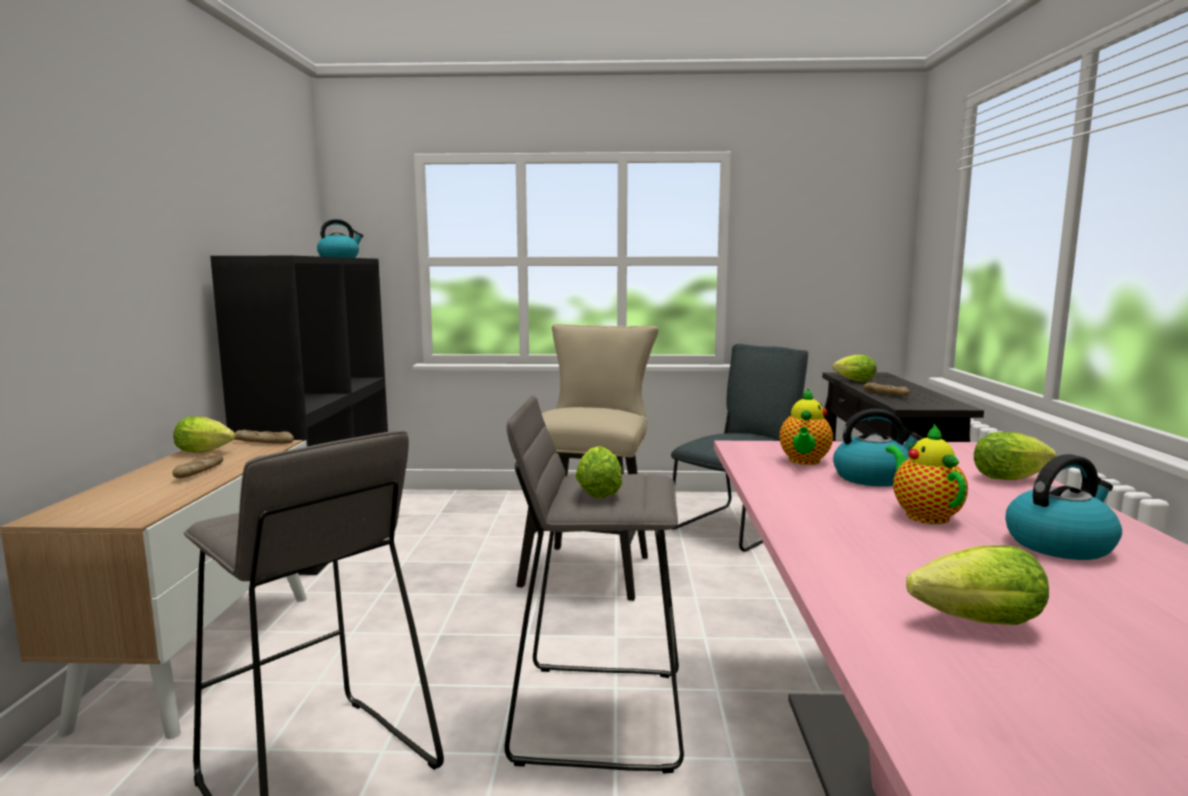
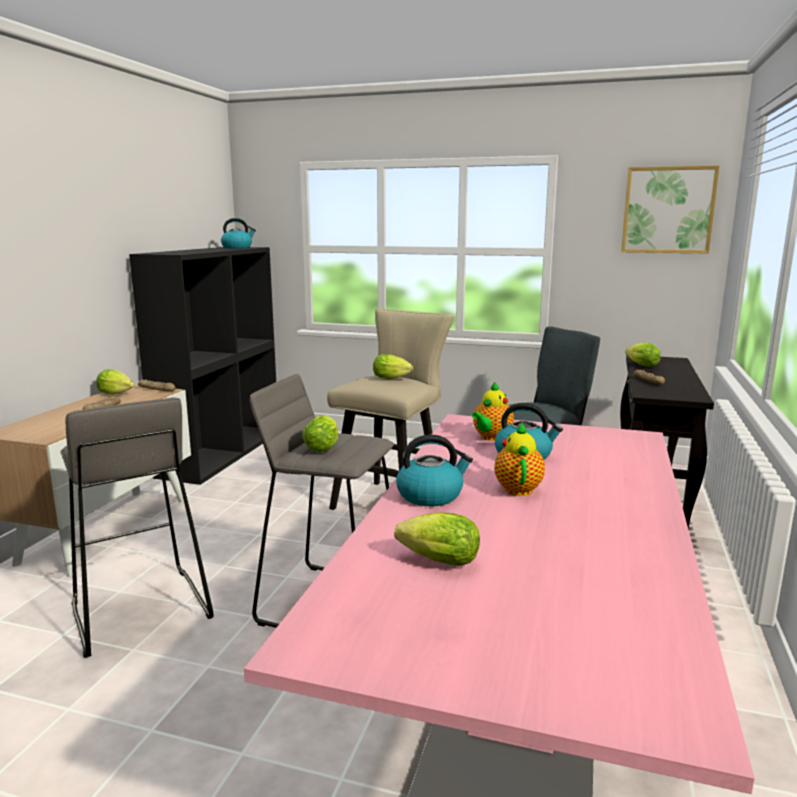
camera: 15 degrees right, 5 degrees up
(851, 213) = (668, 210): none -> picture
(1013, 478) = (638, 466): lettuce -> lettuce (393, 378)
(1059, 544) = (585, 520): kettle -> kettle (431, 495)

